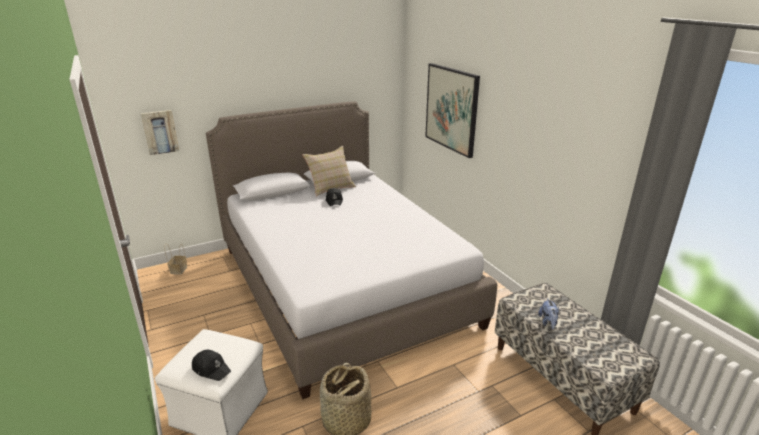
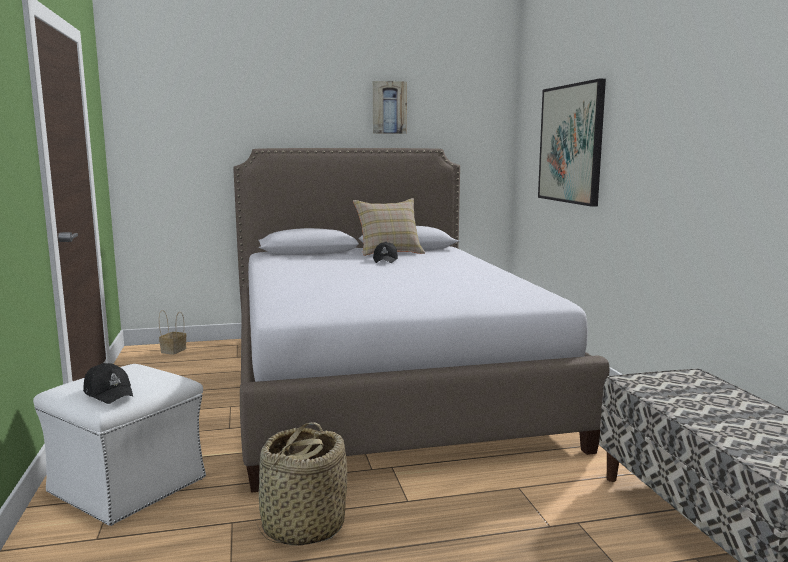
camera: 15 degrees right, 15 degrees down
(160, 132) = (178, 161): picture -> picture (389, 107)
(548, 322) = (684, 407): plush toy -> none

